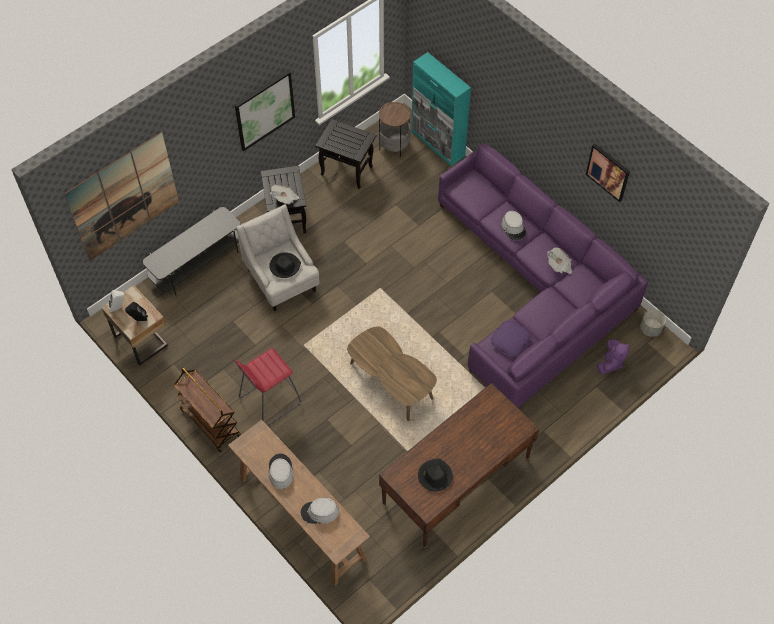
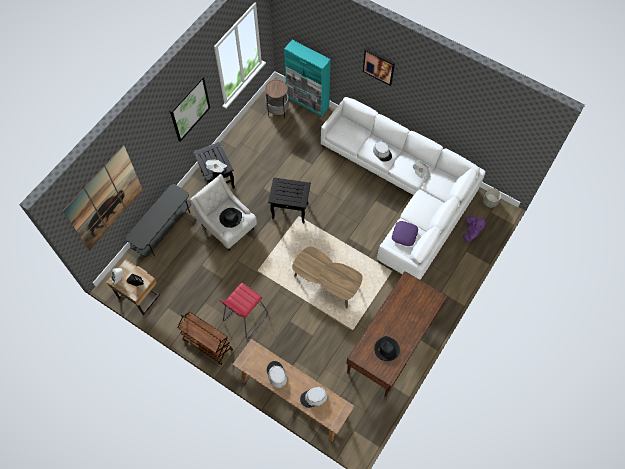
camera: 15 degrees left, 5 degrees up
(347, 171) = (250, 136): black side table -> black side table (291, 210)
(533, 288) = (403, 191): purple sofa -> white sofa
(608, 172) = (450, 102): picture -> picture (379, 66)

